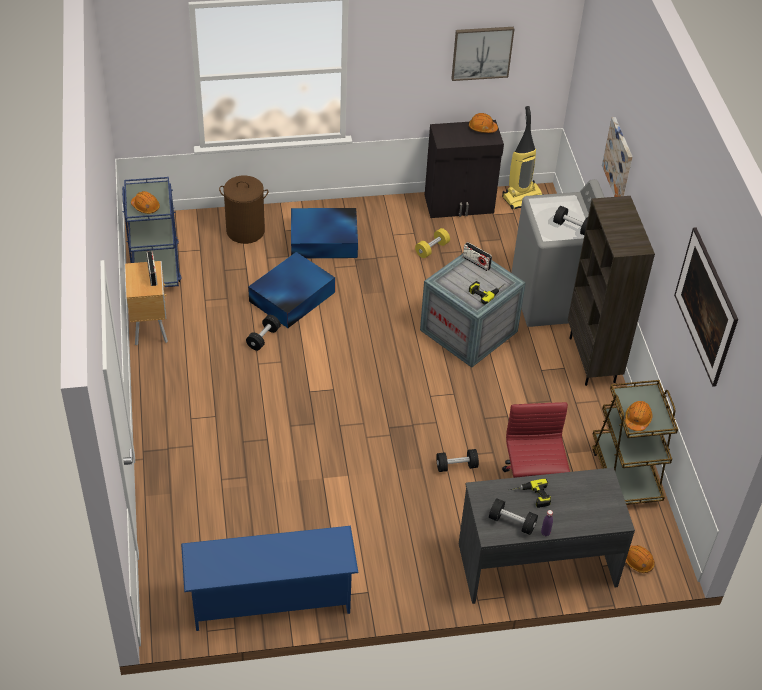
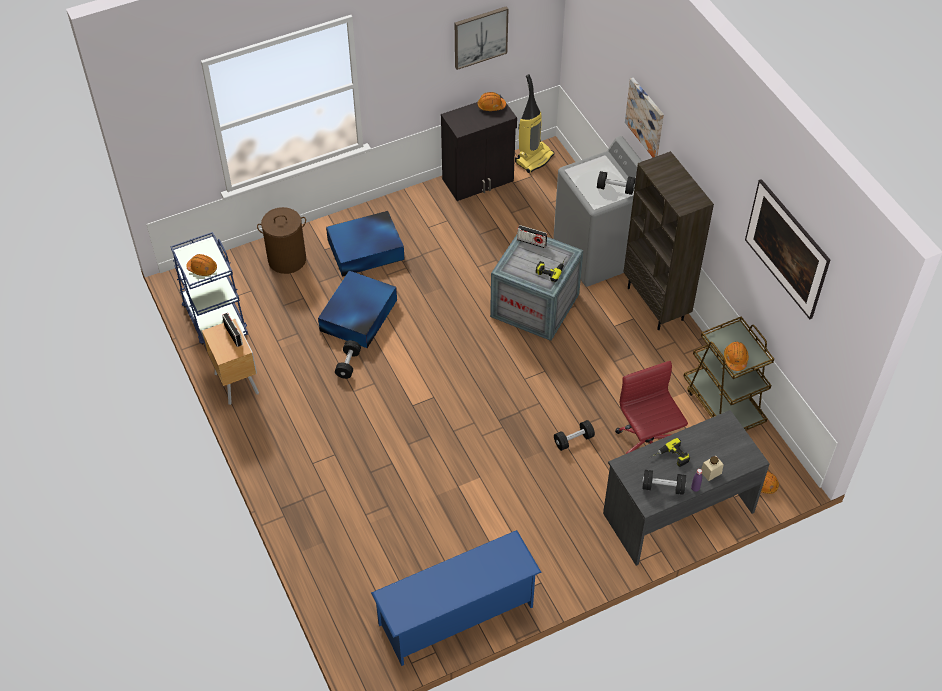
camera: 15 degrees left, 5 degrees up
(432, 249) = (470, 232): yellow dumbbell -> none
(568, 522) = (711, 472): none -> beige jar

